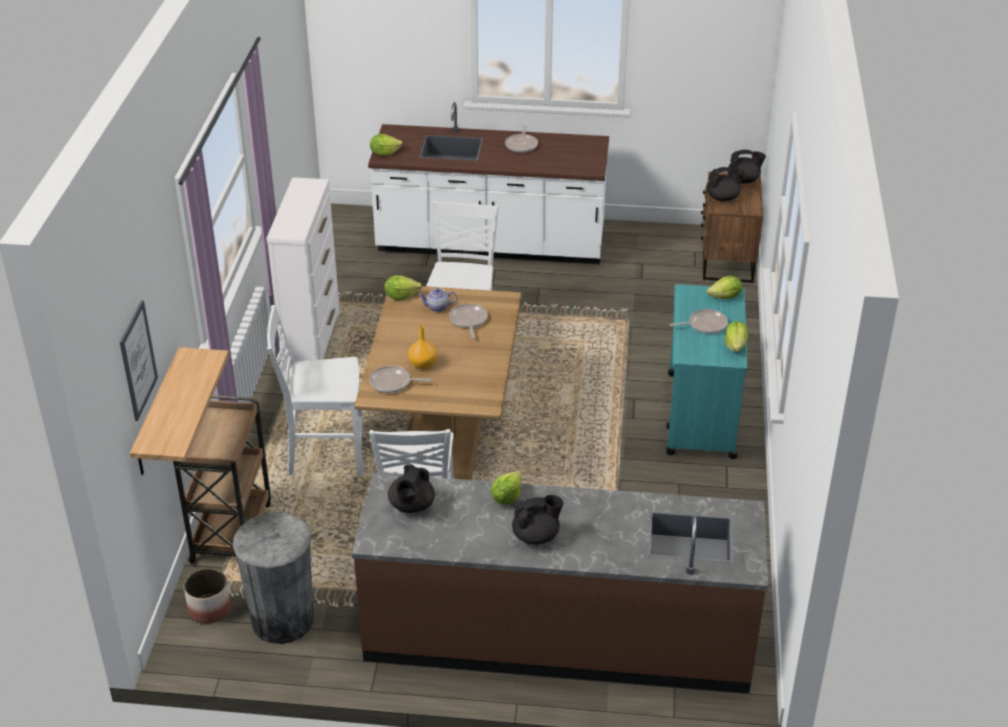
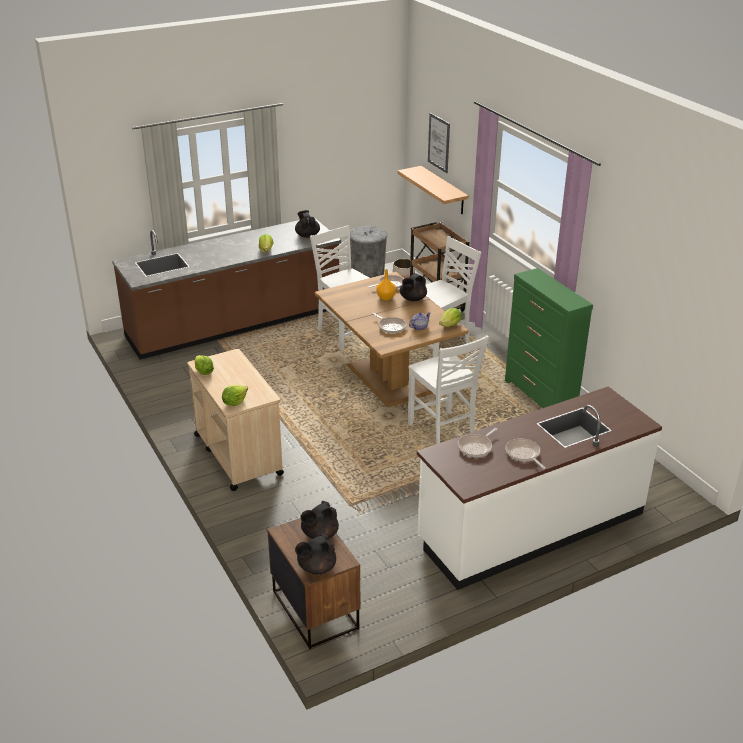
camera: 145 degrees right, 5 degrees down
(312, 342) = (540, 398): white dresser -> green dresser
(384, 153) = (612, 399): lettuce -> none
(536, 536) = (237, 243): black teapot -> black teapot (412, 299)
(700, 416) = (238, 454): turquoise cart -> beige cart
(705, 325) = (235, 378): frying pan -> frying pan (476, 447)

